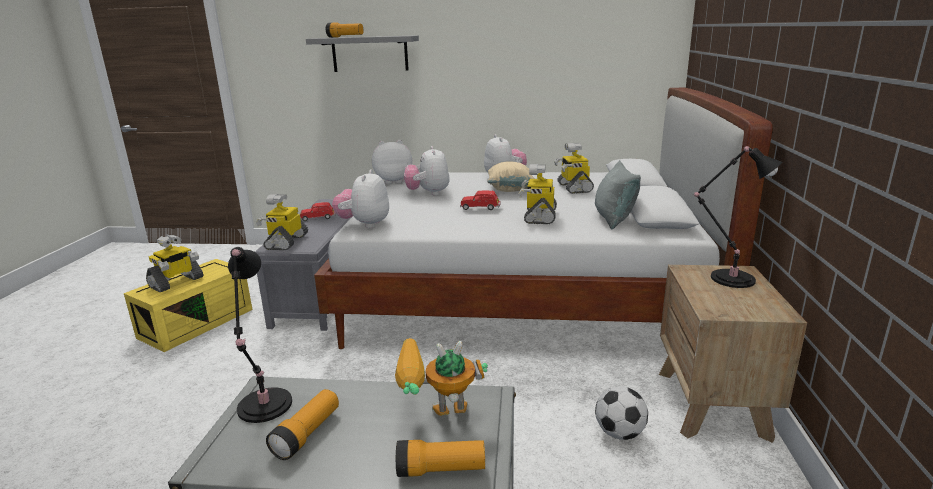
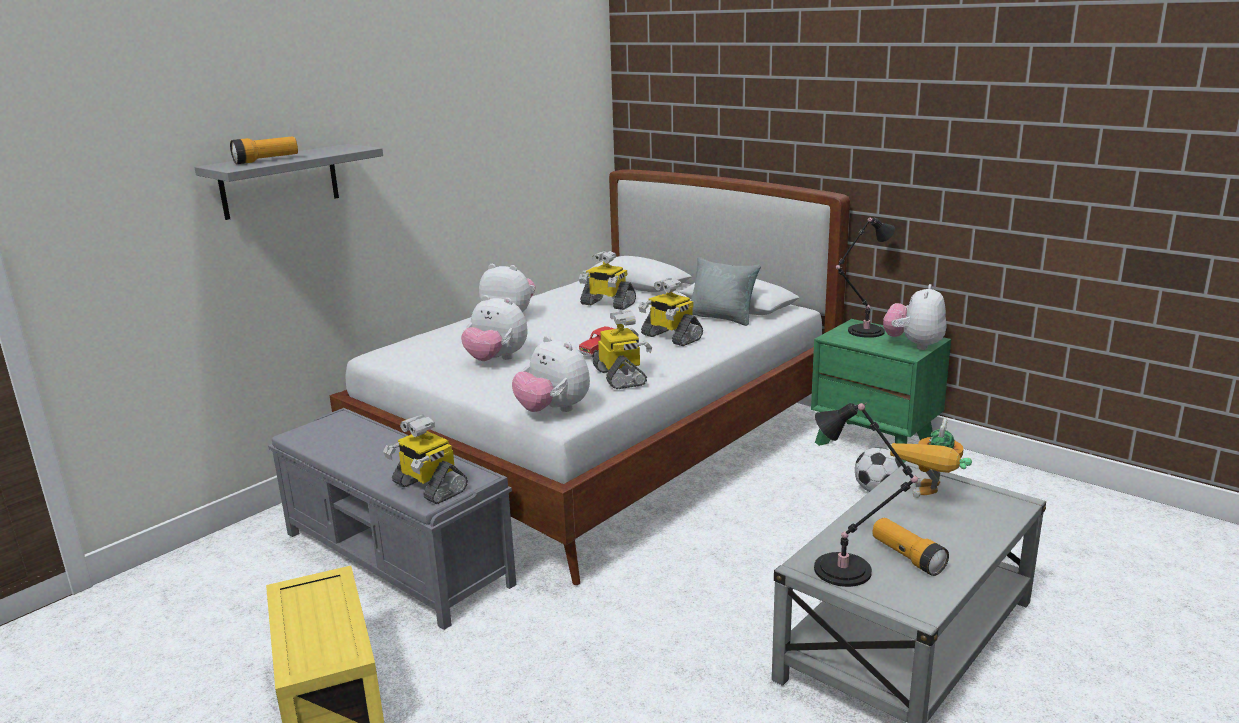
camera: 55 degrees left, 0 degrees up
(176, 282) = (315, 631): toy robot -> toy robot (621, 377)
(318, 218) = (367, 452): red toy car -> none
(393, 181) = (402, 364): plush toy -> plush toy (914, 345)
(441, 470) = (996, 513): flashlight -> none
(511, 190) = (566, 325): beige pillow -> none
(712, 403) = (875, 443): brown nightstand -> green nightstand

